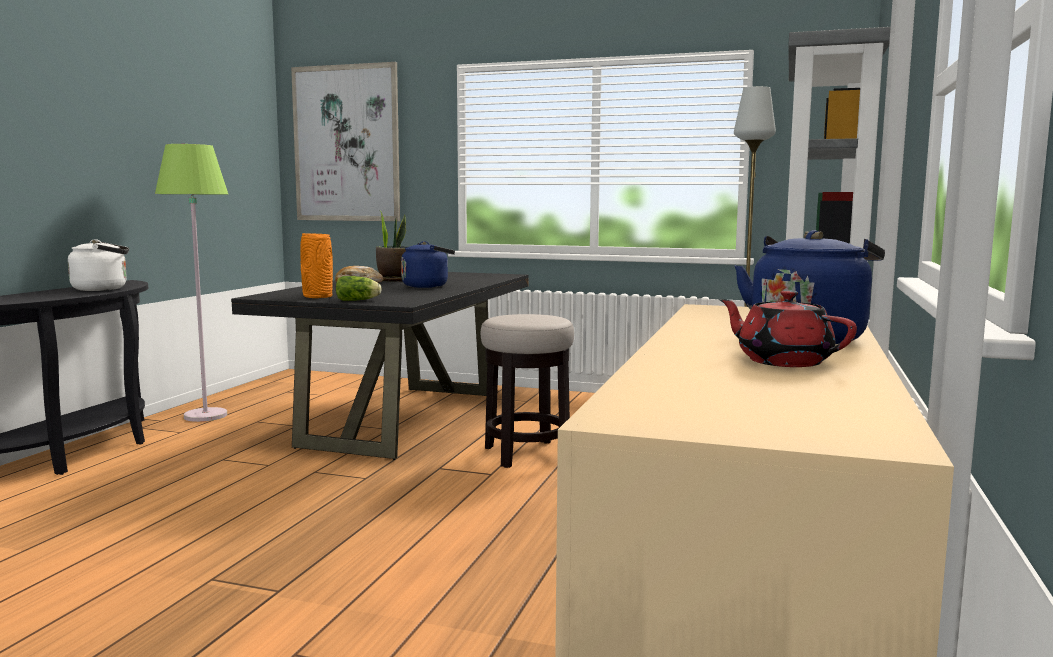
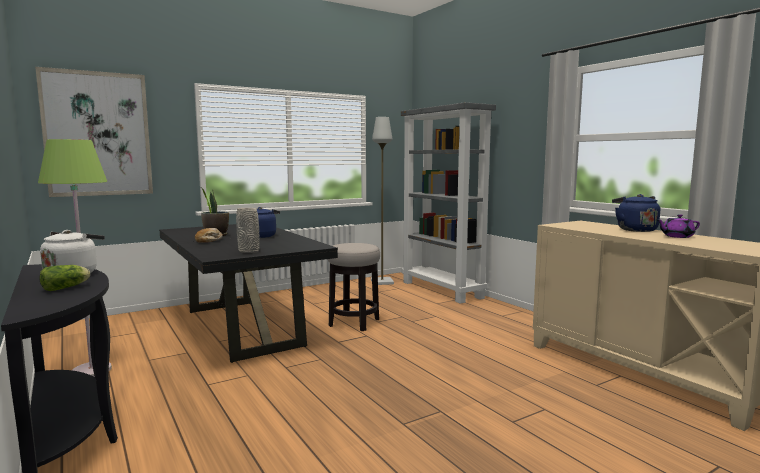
camera: 50 degrees left, 0 degrees up
(317, 296) = (249, 251): orange vase -> grey vase
(359, 300) = (288, 249): lettuce -> lettuce (67, 287)
(782, 361) = (676, 236): red teapot -> purple teapot

